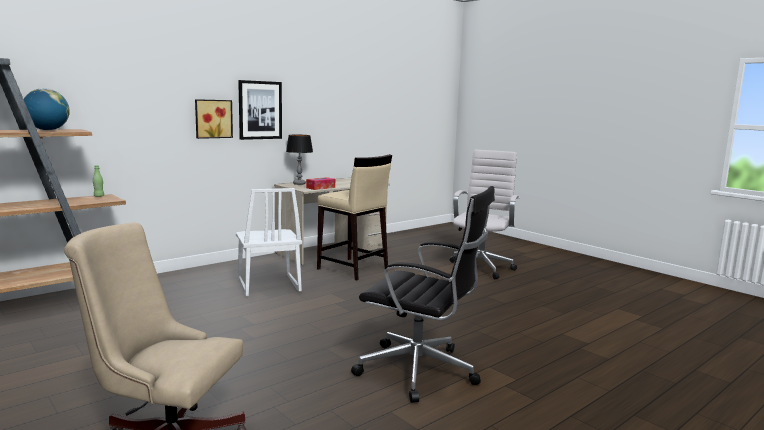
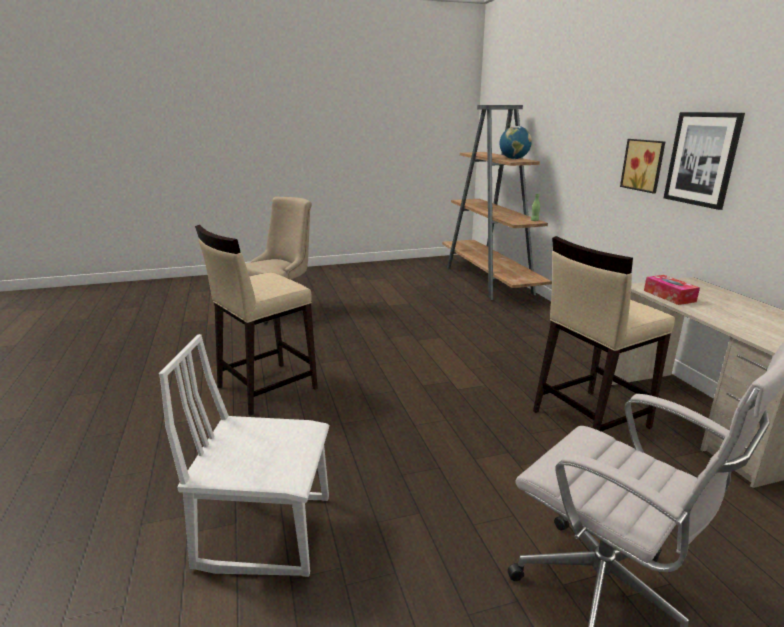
camera: 115 degrees right, 10 degrees up
(267, 286) = (521, 355): white chair -> white chair (266, 531)
(299, 184) = (705, 289): table lamp -> none
(420, 371) = (265, 387): black office chair -> beige stool

